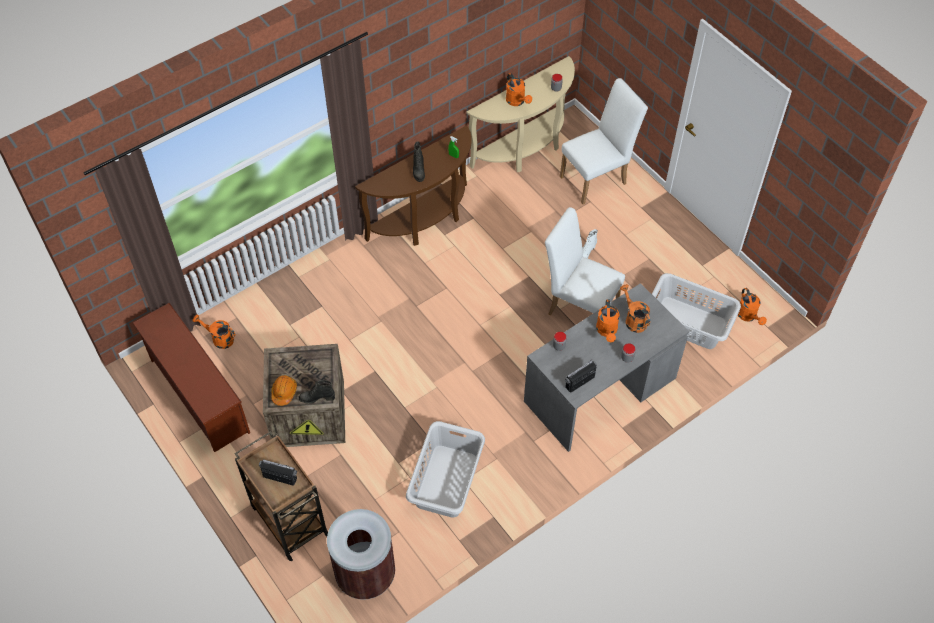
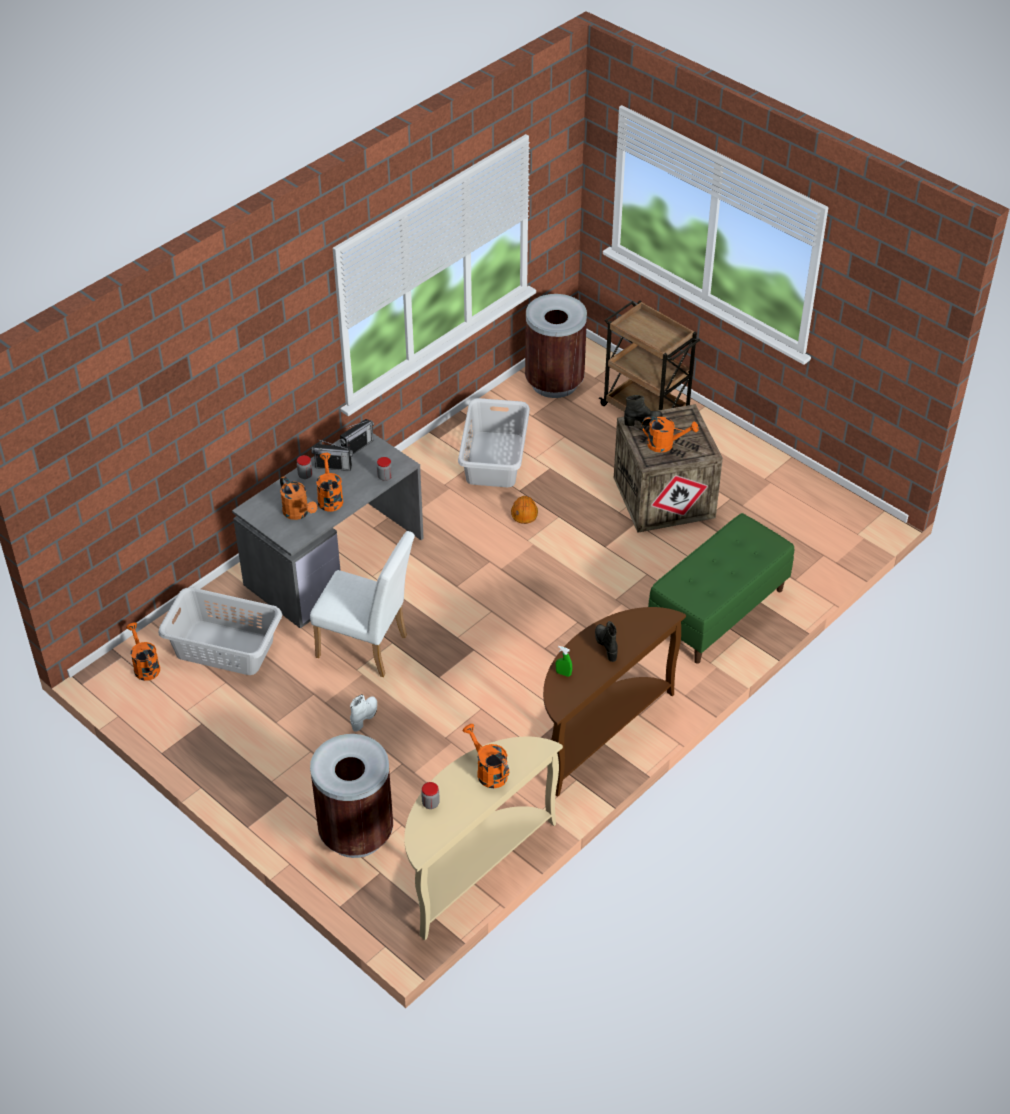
camera: 170 degrees right, 10 degrees down
(197, 395) = (796, 498): brown shoe rack -> none
(219, 339) = (803, 555): orange watering can -> orange watering can (665, 445)
(280, 477) = (647, 331): radio -> radio (333, 466)
(284, 392) = (681, 422): orange hard hat -> orange hard hat (524, 514)
(307, 298) = (718, 612): none -> green bench
(597, 178) = (356, 833): white chair -> brown trash can

